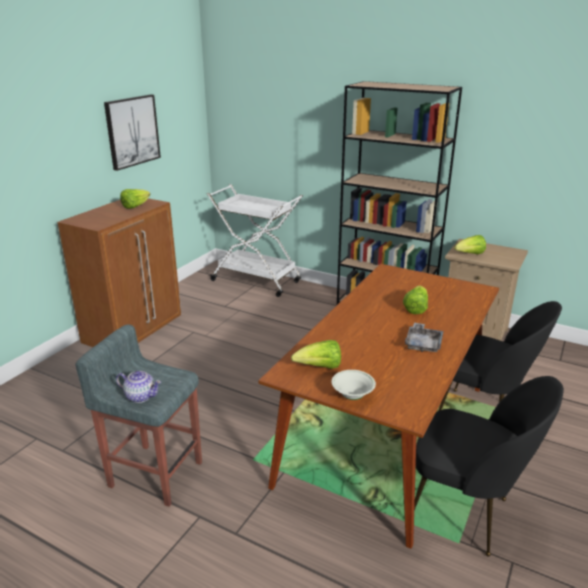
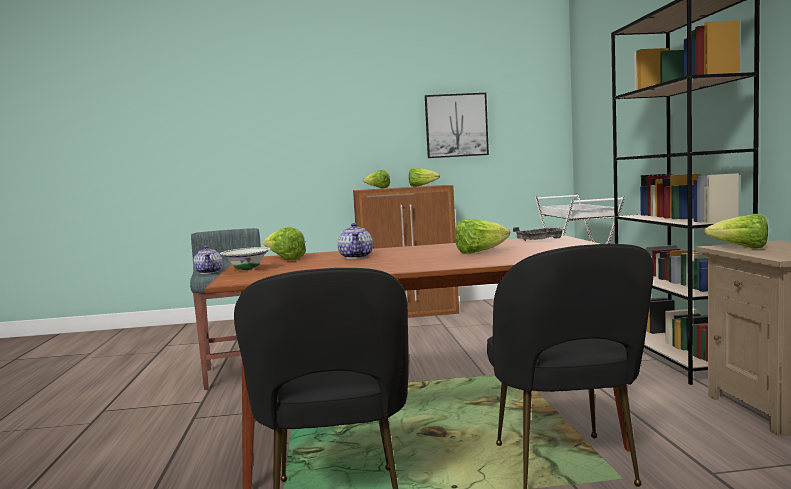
camera: 55 degrees right, 20 degrees down
(92, 217) = (377, 188): none -> lettuce
(359, 342) = (356, 257): none -> teapot
(423, 344) = (398, 264): grey tray -> grey tray (542, 240)

